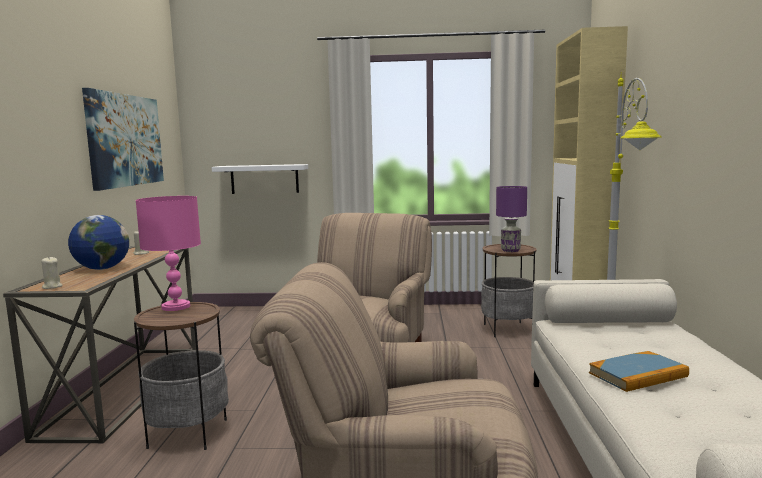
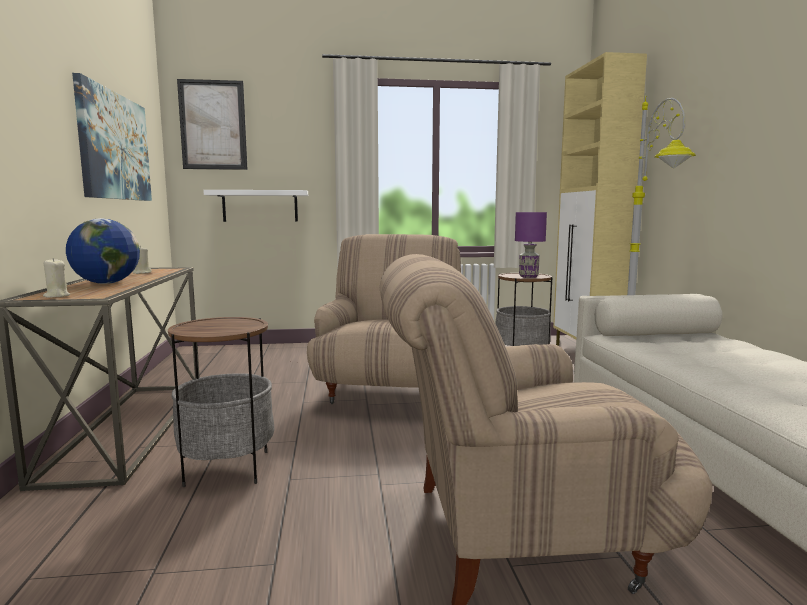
camera: 10 degrees left, 0 degrees up
(176, 307) = (213, 321): pink table lamp -> none
(222, 106) = (213, 125): none -> picture
(638, 375) = (733, 372): book -> none

